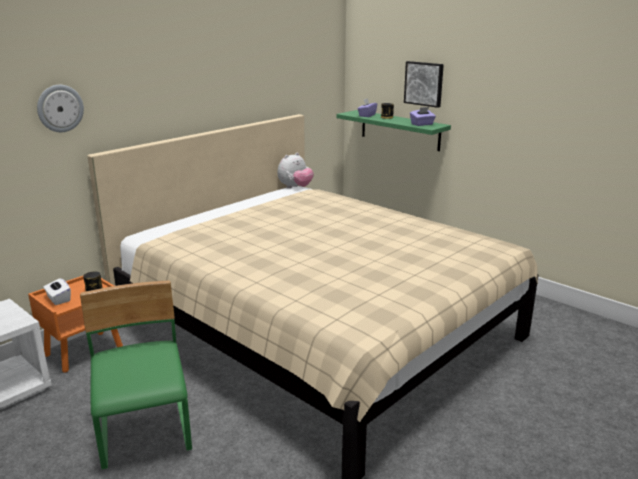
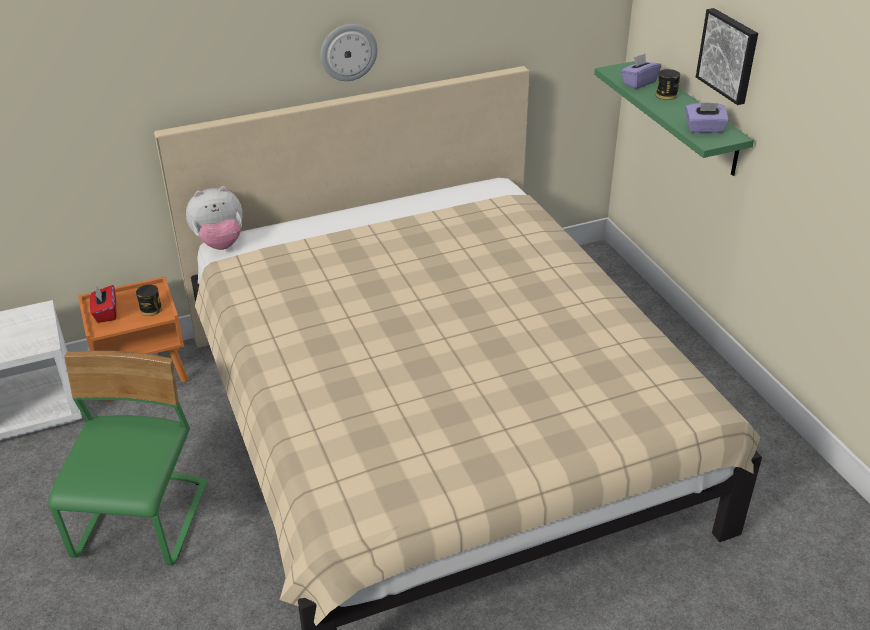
camera: 25 degrees right, 15 degrees up
(58, 299) = (106, 313): white tissue box -> red tissue box
(60, 108) = (115, 70): wall clock -> wall clock (348, 52)
(295, 187) = (496, 184): plush toy -> plush toy (220, 243)

